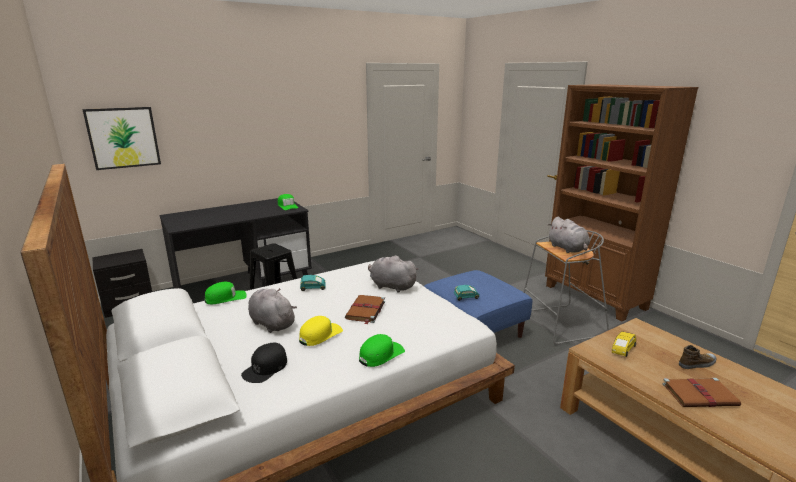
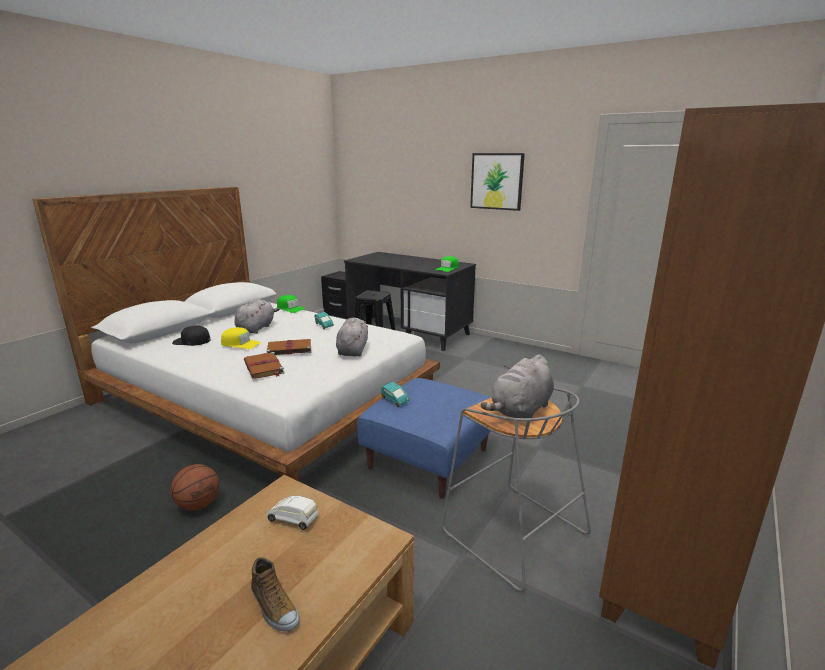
camera: 65 degrees right, 0 degrees up
(123, 137) = (366, 185): picture -> picture (496, 181)
(381, 354) = (215, 369): green cap -> none
(484, 455) = (199, 504): none -> basketball
(622, 350) = (294, 520): yellow toy car -> white toy car
(700, 395) = (179, 602): brown book -> brown book (264, 367)

